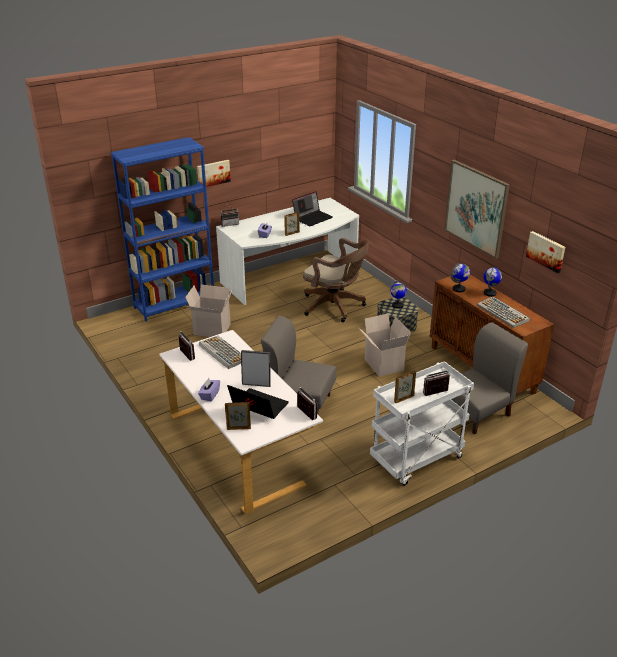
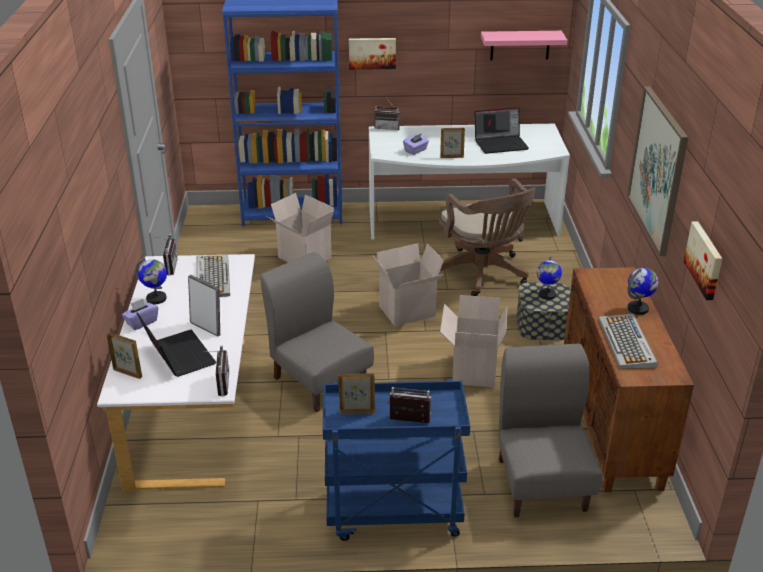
camera: 30 degrees right, 0 degrees up
(305, 149) = (520, 45): none -> pink shelf
(312, 343) = (407, 312): none -> cardboard box
(416, 460) = (392, 514): white cart -> blue cart
(459, 289) = (596, 289): globe -> globe (156, 299)
(476, 413) = (542, 483): grey chair -> grey chair turned 90 degrees counterclockwise

